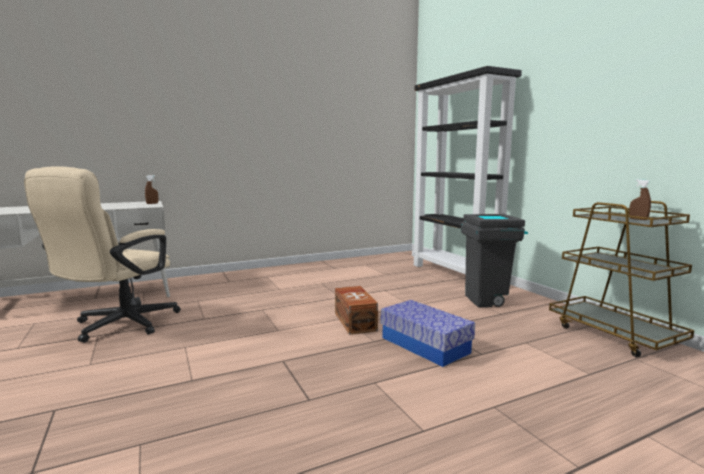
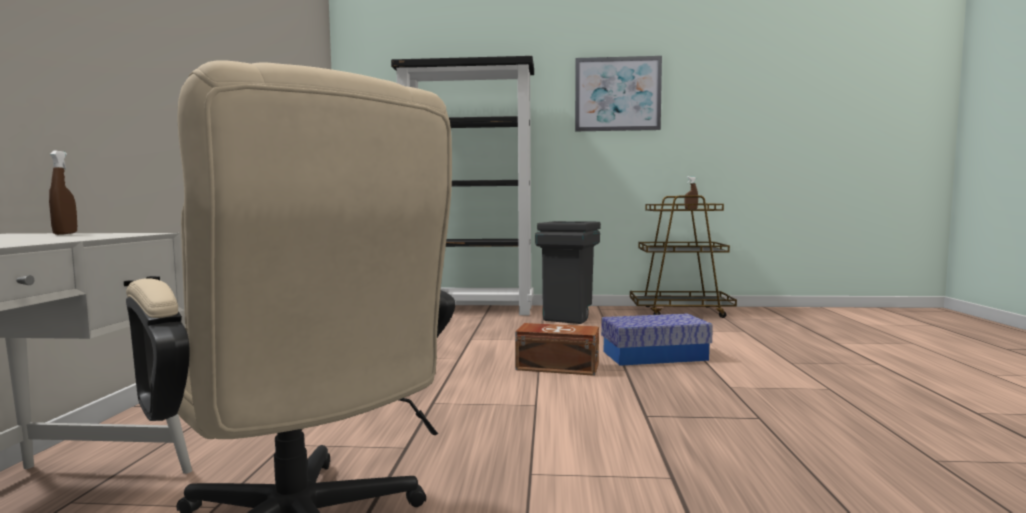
camera: 60 degrees left, 5 degrees down
(597, 83) = (617, 94): none -> picture

